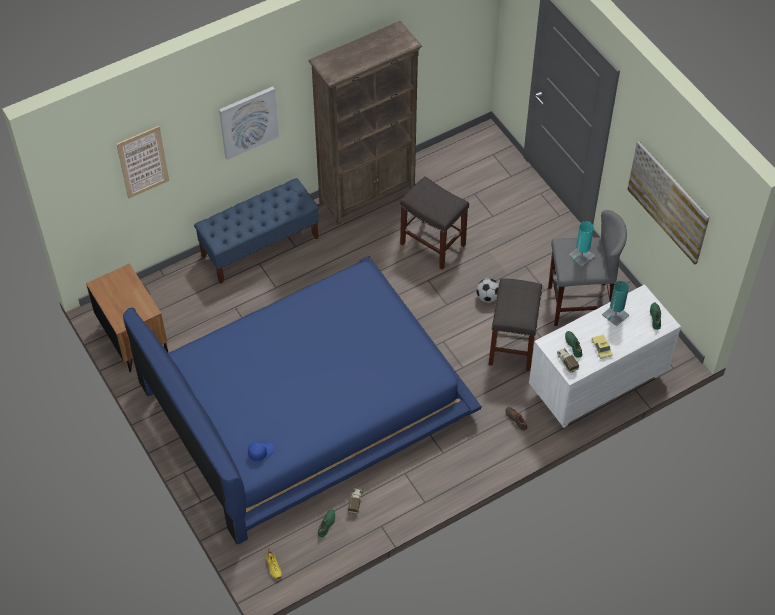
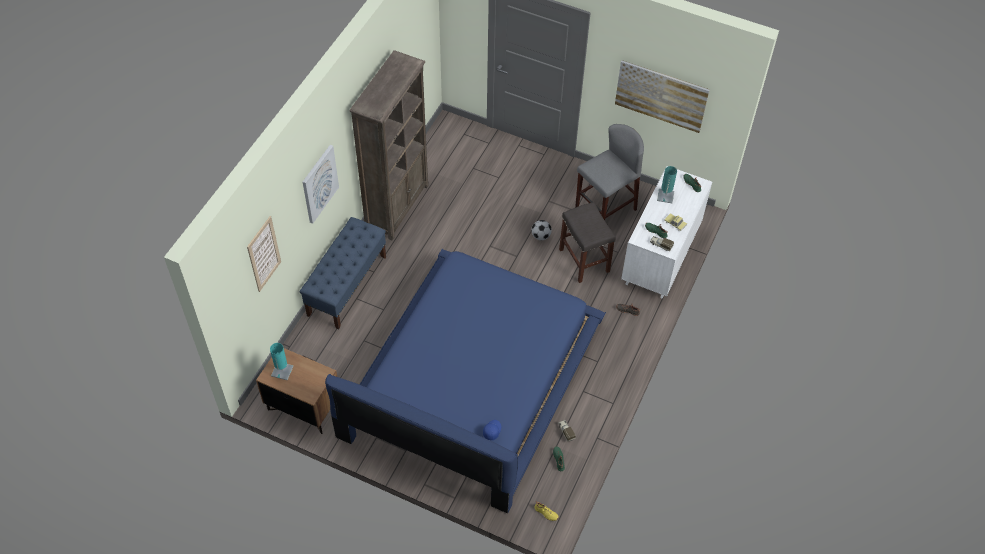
camera: 35 degrees left, 0 degrees up
(433, 244) = (473, 218): grey stool -> none
(581, 256) = (608, 168): turquoise table lamp -> turquoise table lamp (282, 371)

